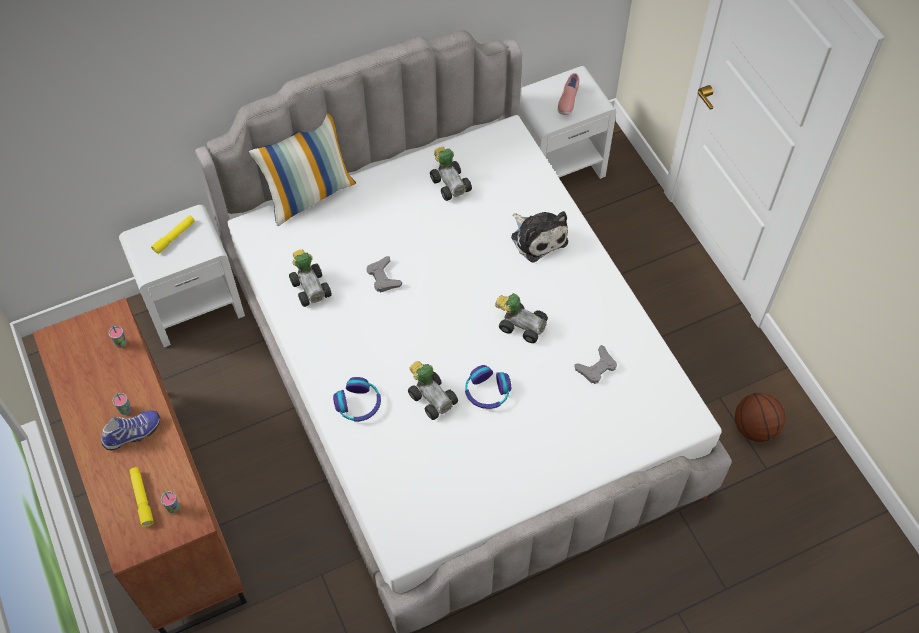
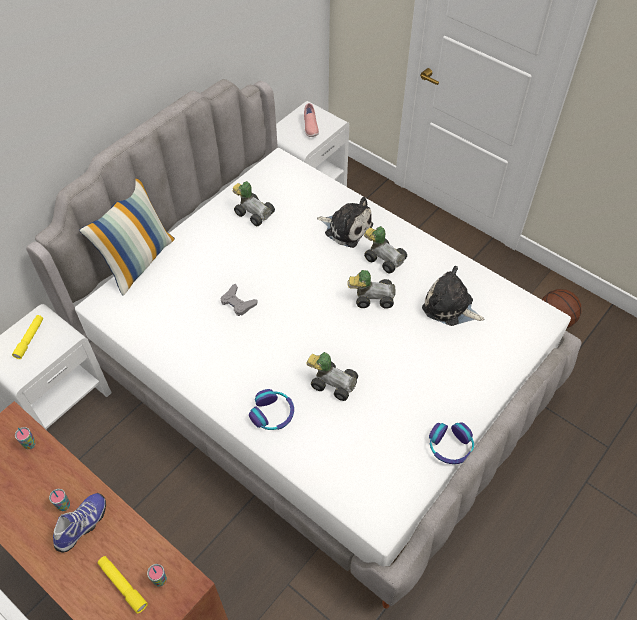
camera: 25 degrees left, 5 degrees down
(311, 286) = (178, 333): toy car -> toy car (384, 257)
(487, 392) = (375, 360): headphones -> headphones (450, 447)
(596, 367) = (450, 307): grey game controller -> plush toy

